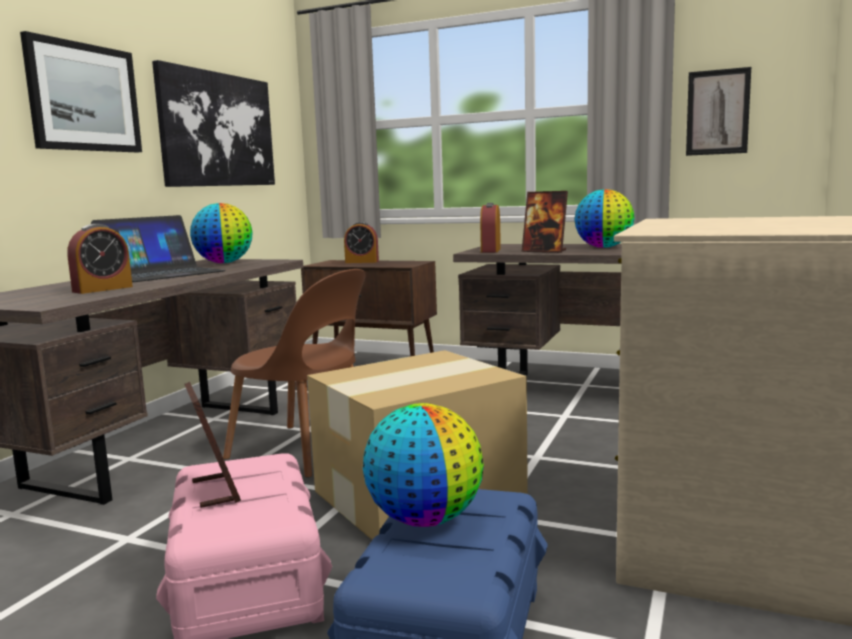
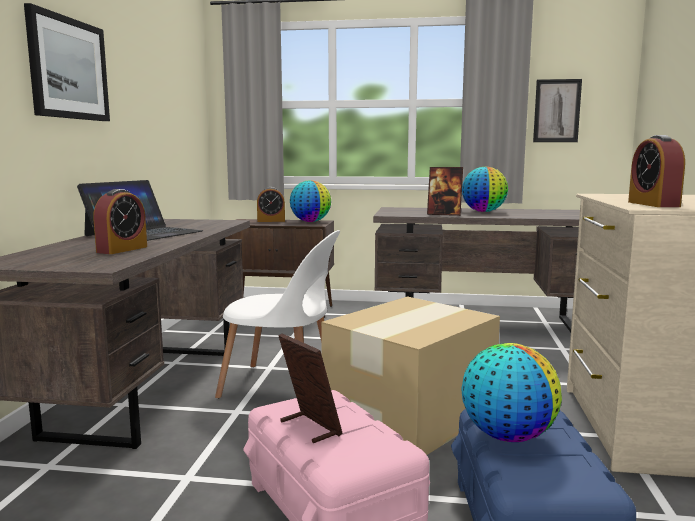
camera: 15 degrees left, 0 degrees up
(218, 130) = (156, 103): picture -> none
(224, 263) = (181, 223): globe -> globe (310, 221)
(304, 451) = (283, 386): brown chair -> white chair
(490, 250) = (398, 213): alarm clock -> alarm clock (653, 204)

